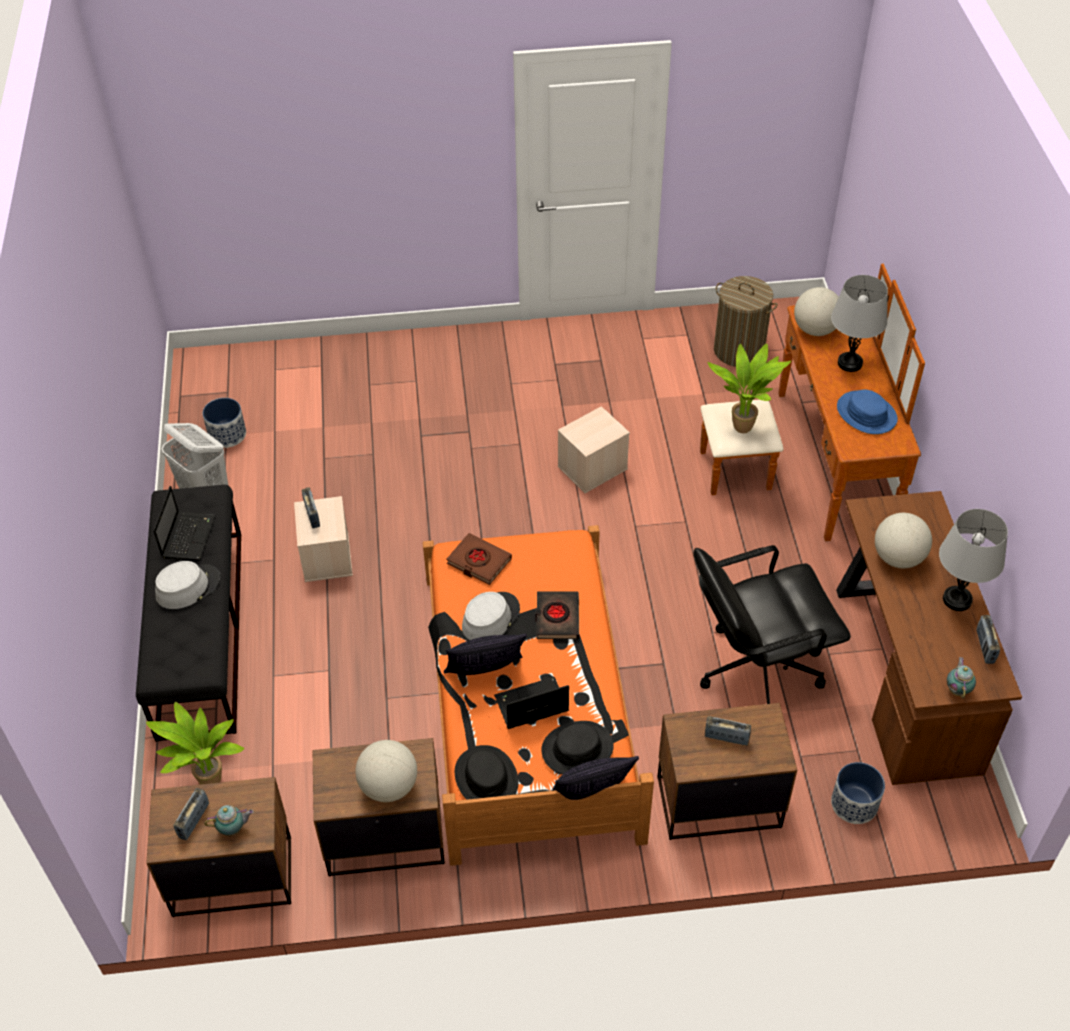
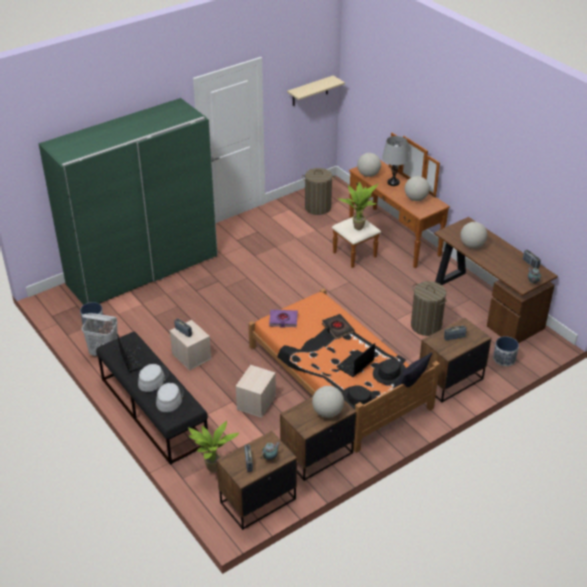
camera: 30 degrees left, 10 degrees down
(368, 364) = (143, 270): none -> green wardrobe
(479, 562) = (283, 320): brown book -> purple book
(485, 674) = (324, 361): pillow -> none
(490, 618) = (308, 339): grey hat -> grey hat (169, 398)
(592, 468) = (290, 276): beige storage box -> beige storage box (256, 403)
(757, 669) = (426, 326): black office chair -> laundry basket
(778, 128) = (310, 91): none -> beige shelf
(866, 414) = (416, 199): blue hat -> globe
(957, 600) = (506, 252): grey table lamp -> none

